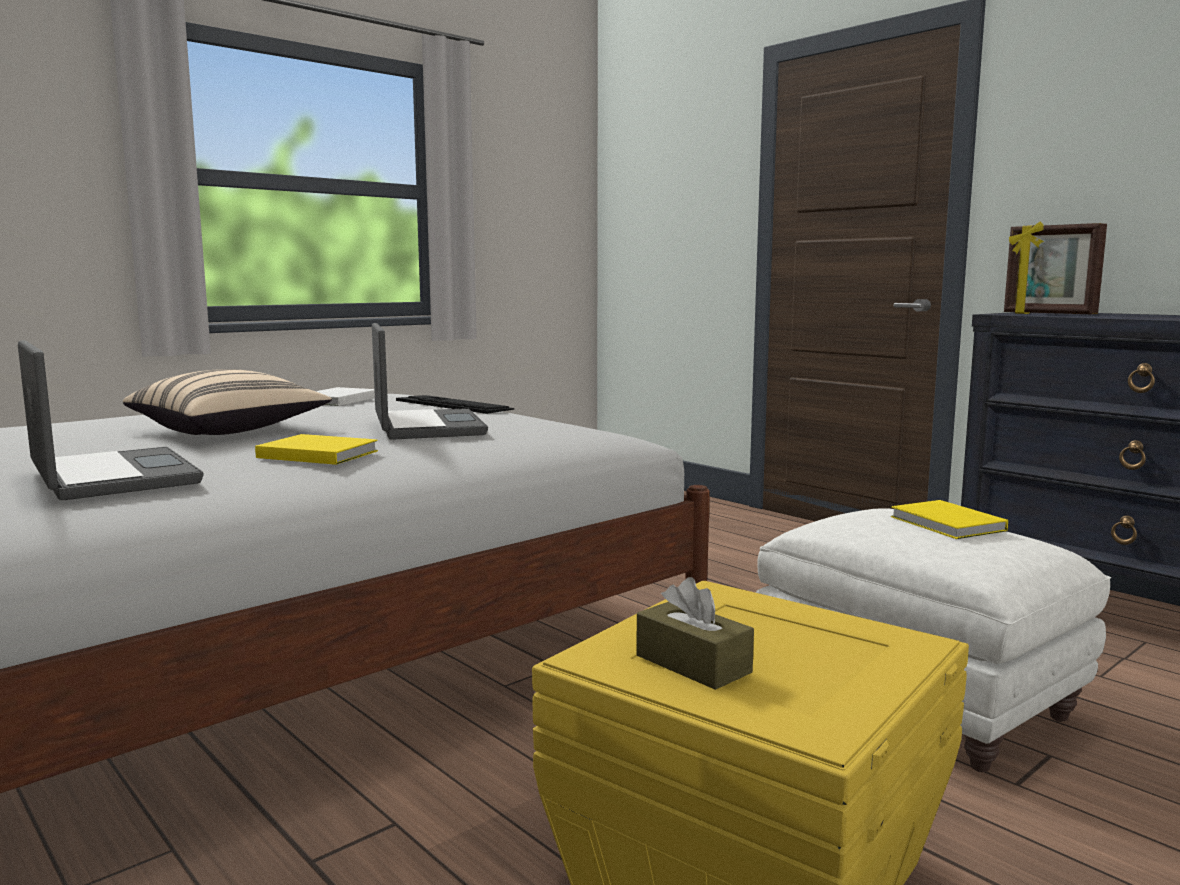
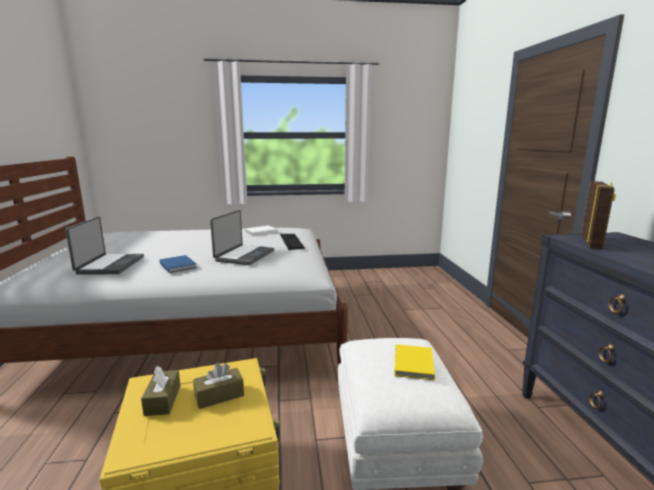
camera: 35 degrees right, 5 degrees up
(230, 431) = (189, 246): beige pillow -> none
(316, 454) = (178, 265): yellow book -> blue book
(771, 630) = (219, 395): none -> brown tissue box
(1048, 314) = (591, 242): picture frame -> picture frame turned 150 degrees counterclockwise

